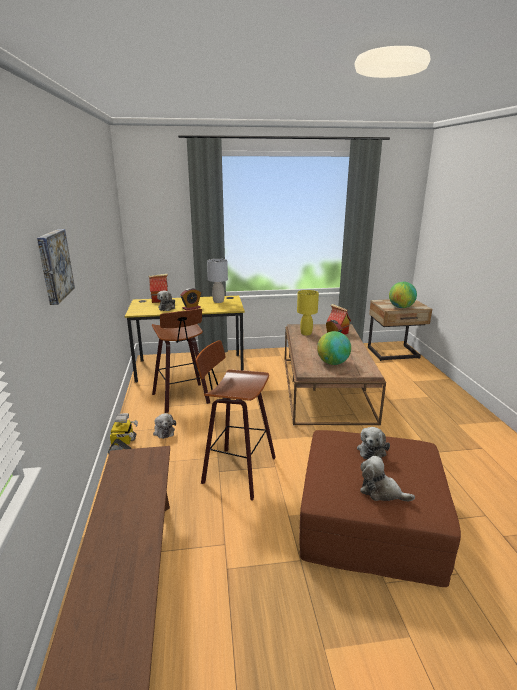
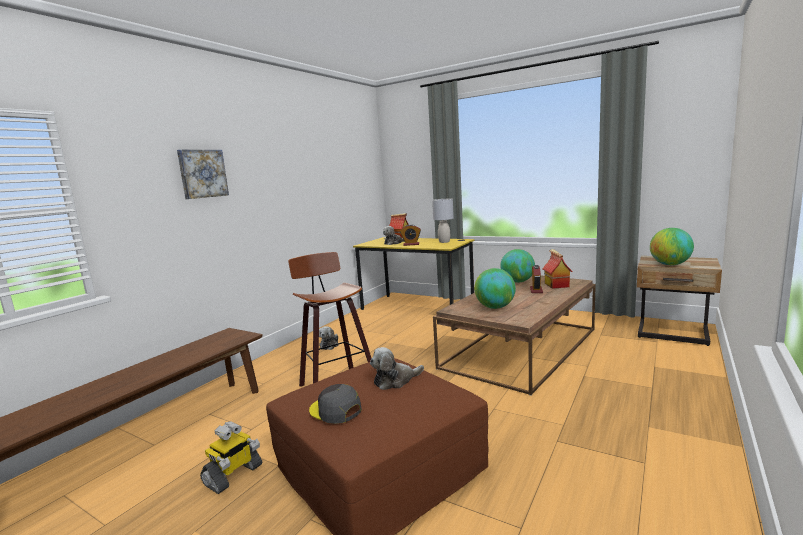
camera: 40 degrees right, 10 degrees down
(124, 447) = (291, 347): toy robot -> toy robot (233, 475)
(183, 399) = (377, 327): stool -> none
(306, 333) = (517, 282): yellow table lamp -> globe
(381, 491) = (335, 410): plush toy -> grey cap

